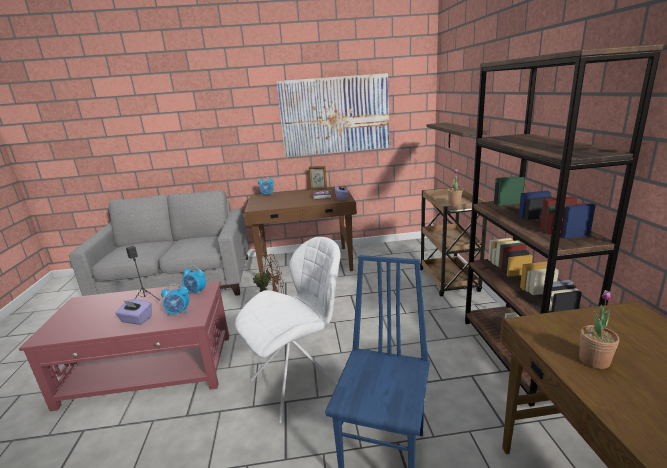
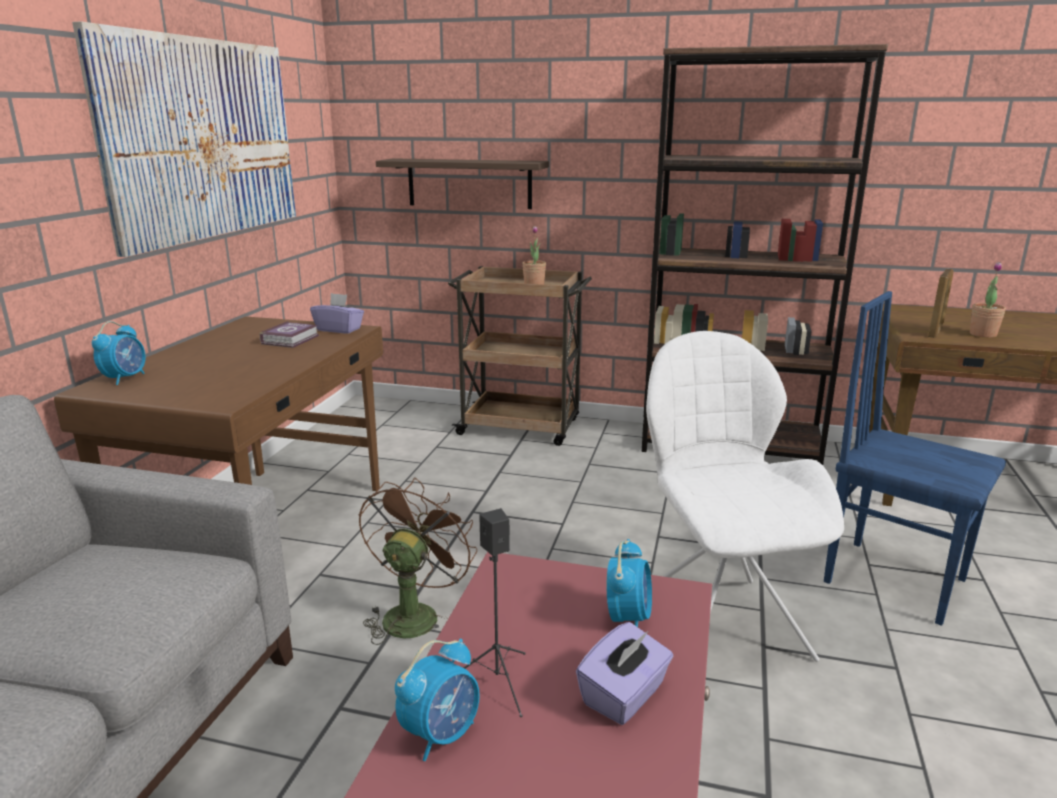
camera: 70 degrees left, 0 degrees up
(196, 292) = (528, 588): alarm clock -> alarm clock (441, 734)
(318, 189) = (213, 334): picture frame -> picture frame (935, 332)

